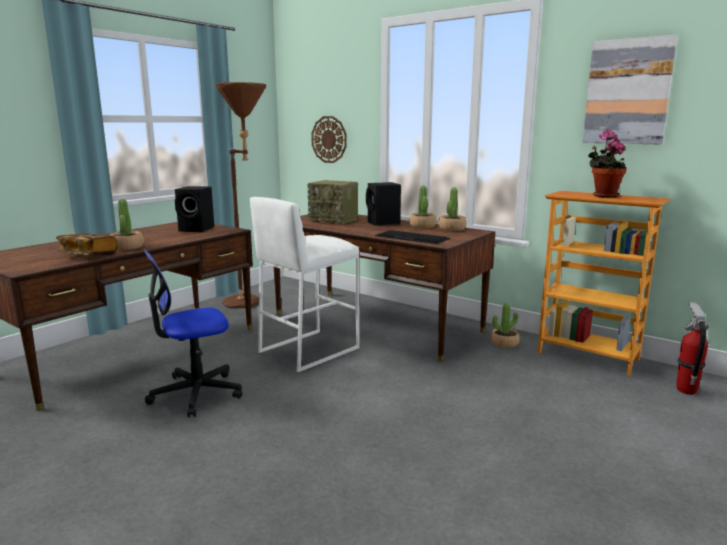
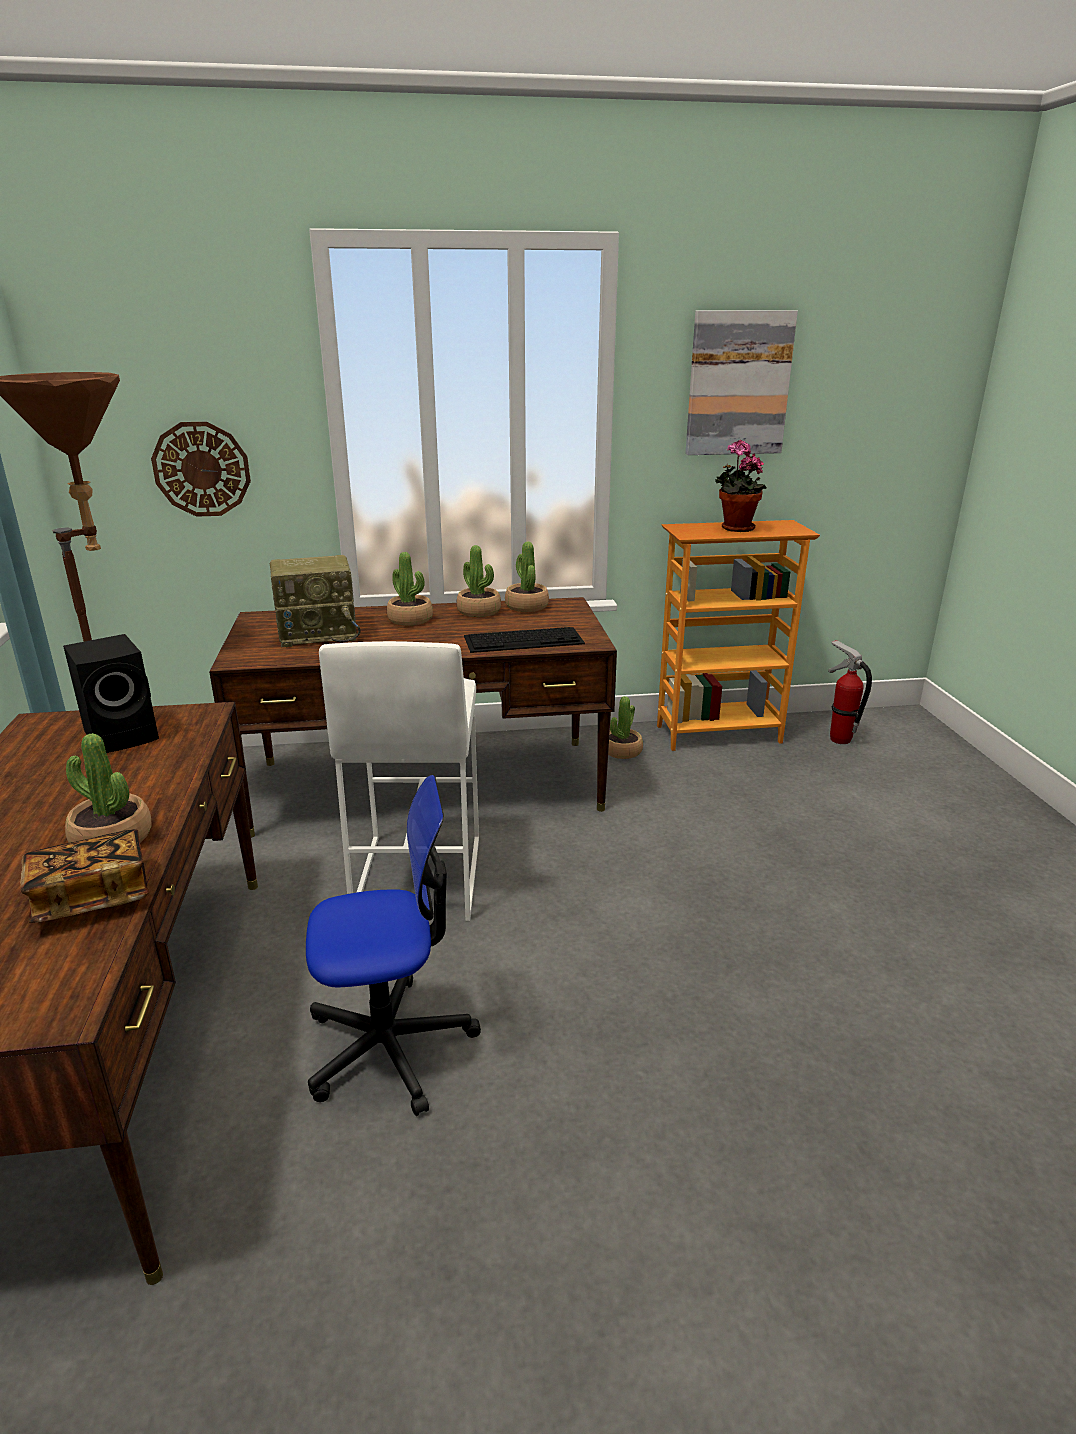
camera: 45 degrees left, 10 degrees up
(196, 393) = (390, 1046): office chair -> office chair turned 120 degrees counterclockwise
(383, 223) = (410, 619): black speaker -> potted plant

